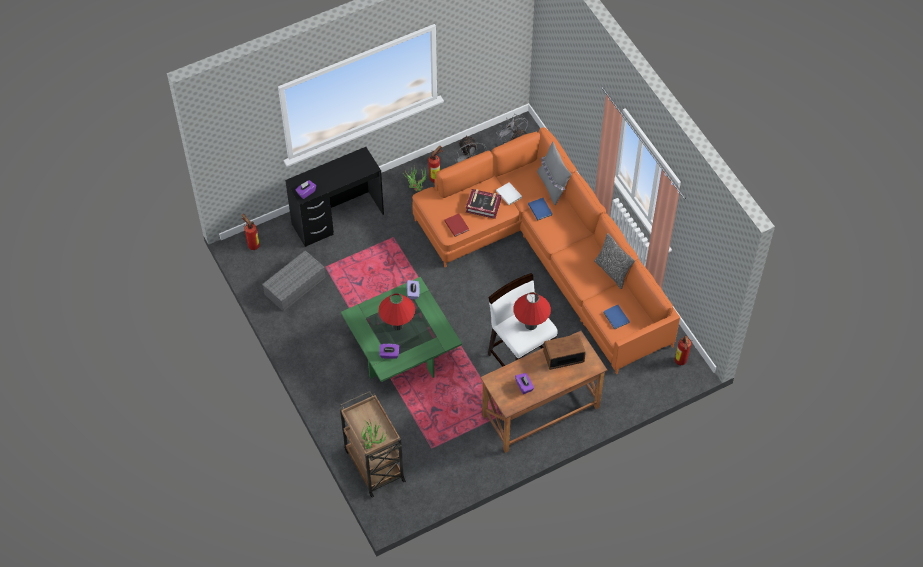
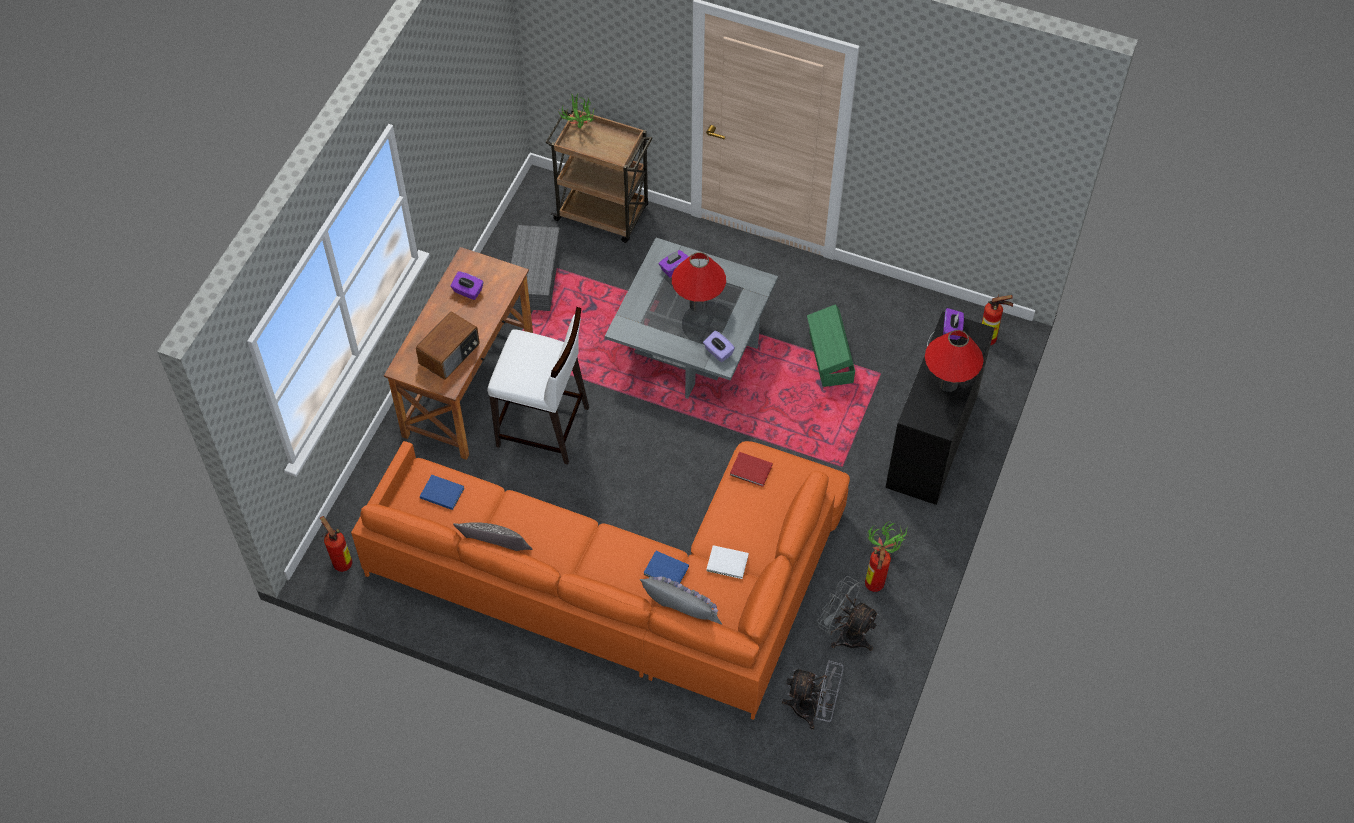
camera: 140 degrees right, 0 degrees up
(294, 287) = (887, 327): grey storage box -> grey storage box (534, 275)
(341, 292) = (830, 358): none -> green storage box
(402, 350) = (691, 344): green coffee table -> grey coffee table
(483, 205) = (744, 521): book -> none
(531, 325) = (523, 367): red table lamp -> red table lamp (948, 383)

